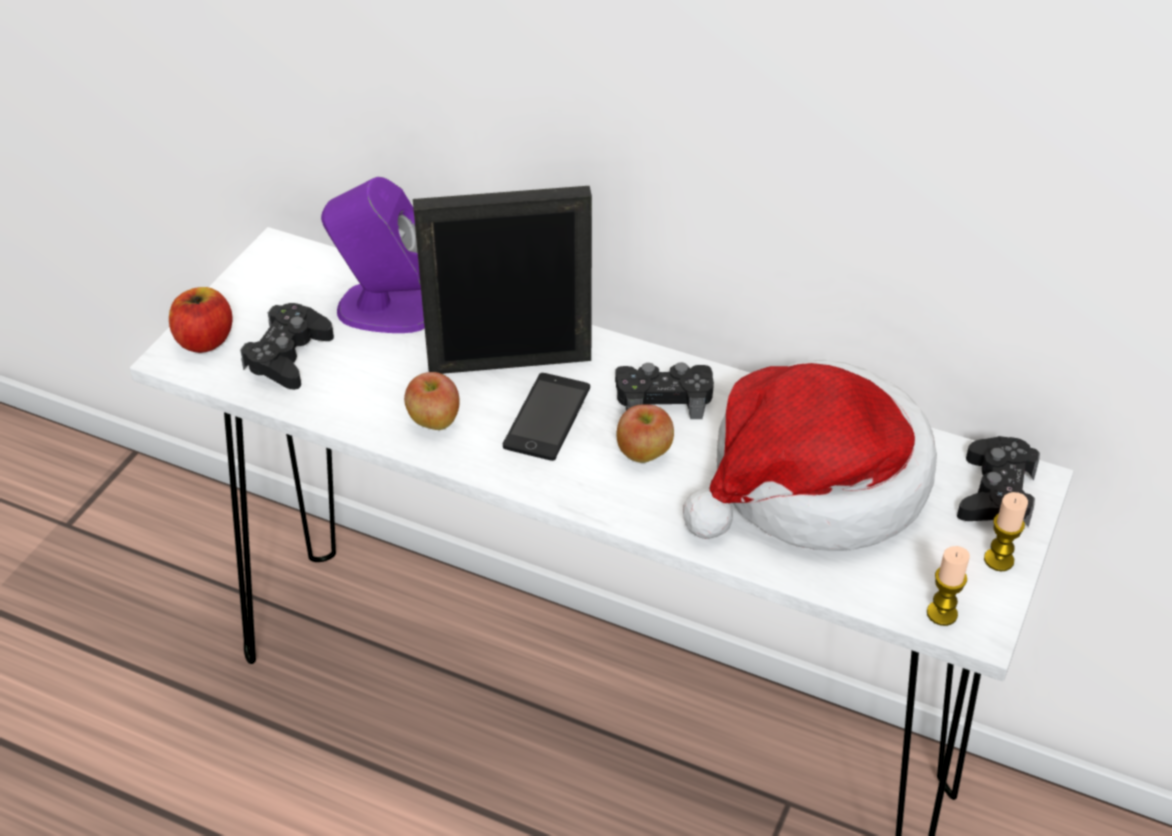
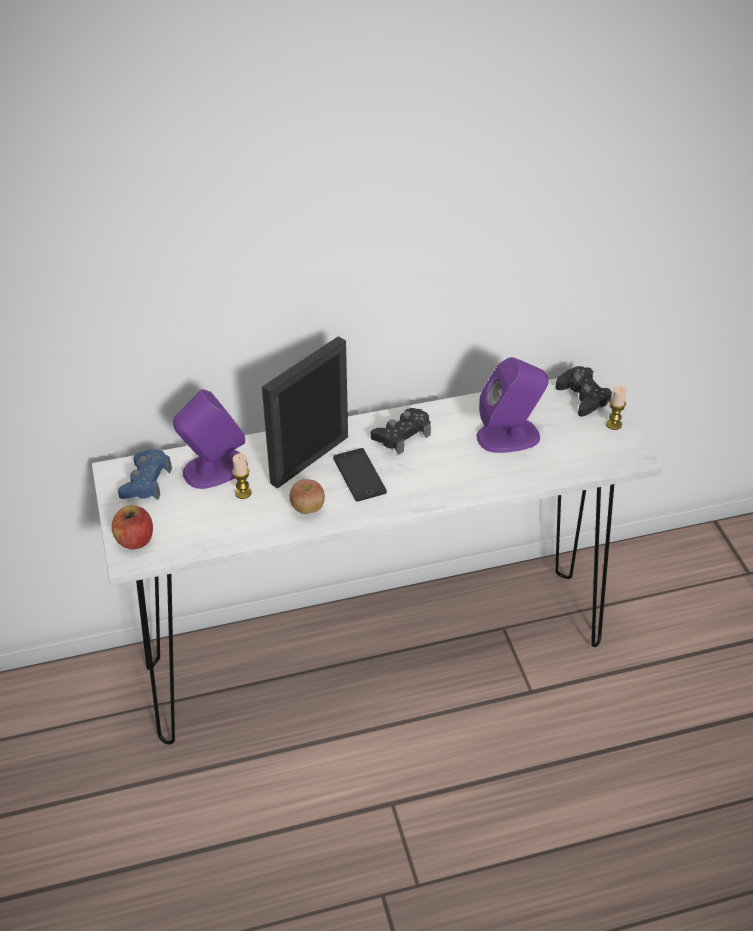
camera: 40 degrees left, 0 degrees up
(288, 355) = (191, 521): black game controller -> none
(296, 280) = (146, 481): none -> blue game controller
(644, 454) = (423, 466): apple -> none
(814, 484) = (509, 436): hat -> purple speaker
(942, 613) = (616, 459): candle -> candle (243, 493)

